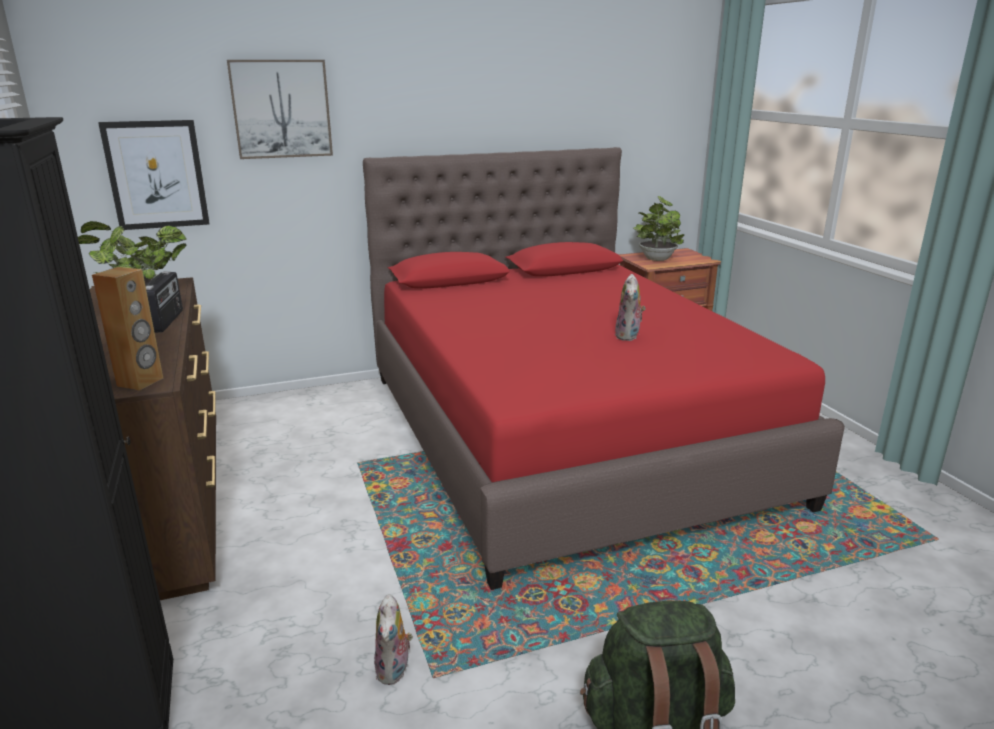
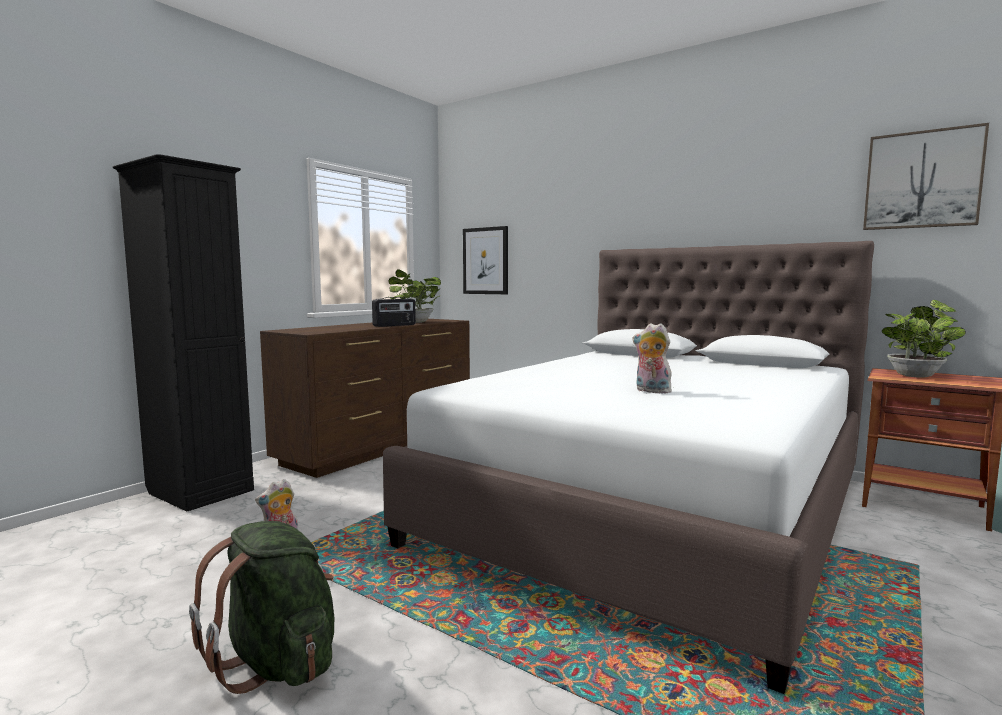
camera: 55 degrees right, 15 degrees down
(140, 382) = (309, 332): brown speaker -> none
(281, 109) = (557, 217): picture -> picture (922, 180)
(563, 435) = (652, 510): red bed -> white bed
(629, 336) = (651, 391): plush toy -> plush toy turned 60 degrees clockwise

